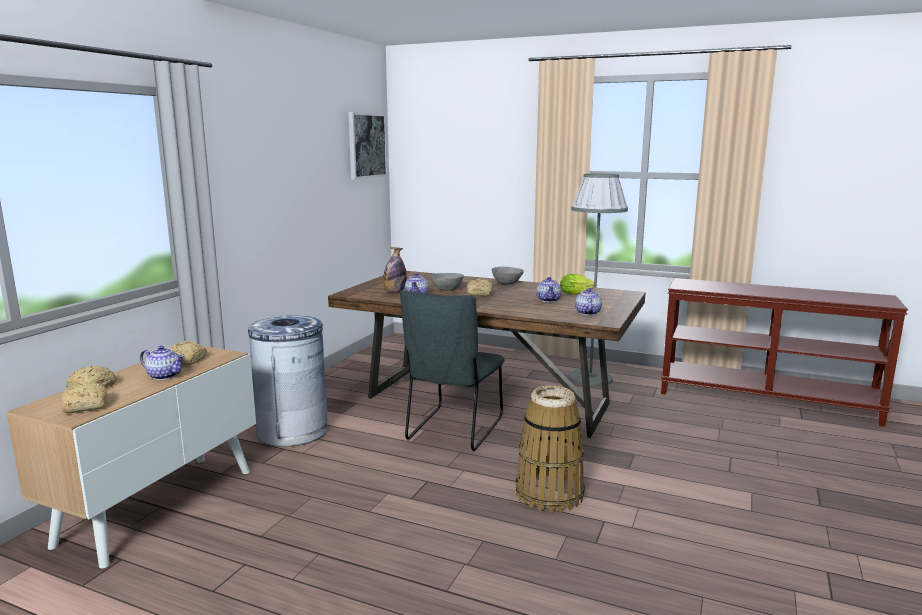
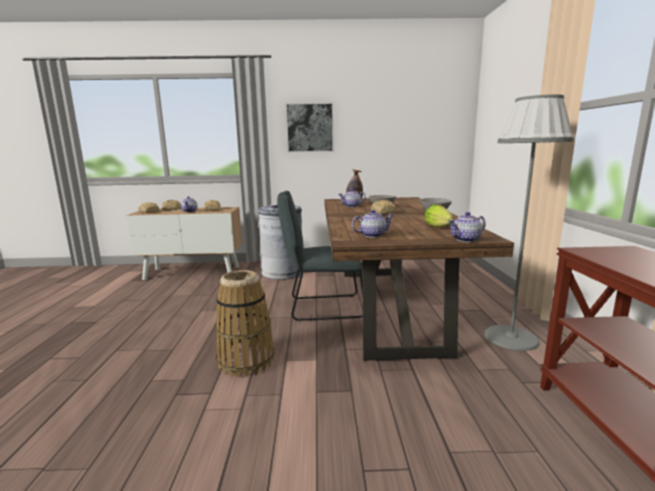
camera: 65 degrees right, 0 degrees up
(366, 145) = (442, 103): picture -> picture (310, 128)
(548, 300) = (398, 224): teapot -> teapot (466, 239)

